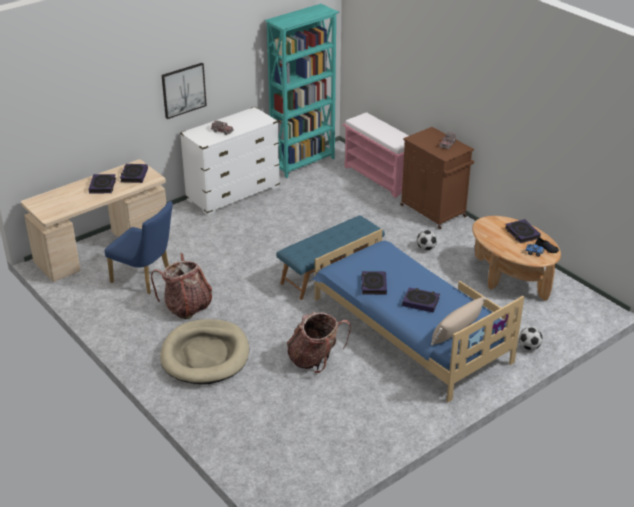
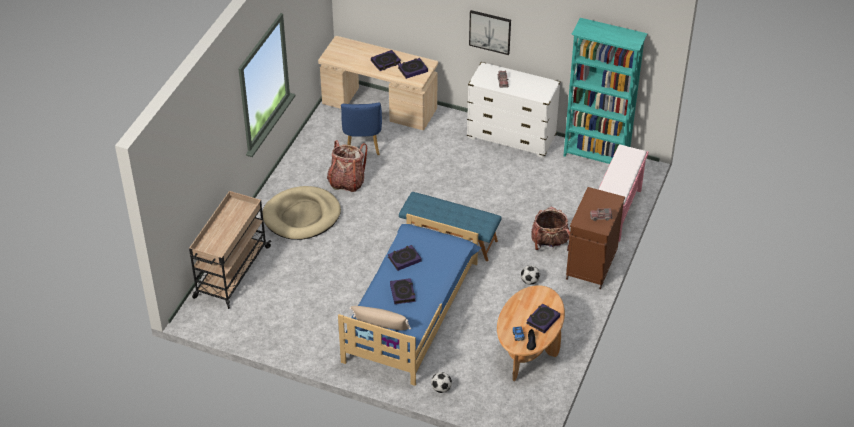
camera: 60 degrees right, 10 degrees up
(243, 440) = (231, 273): none -> beige cart
(315, 360) = (337, 273): backpack -> backpack (549, 243)

